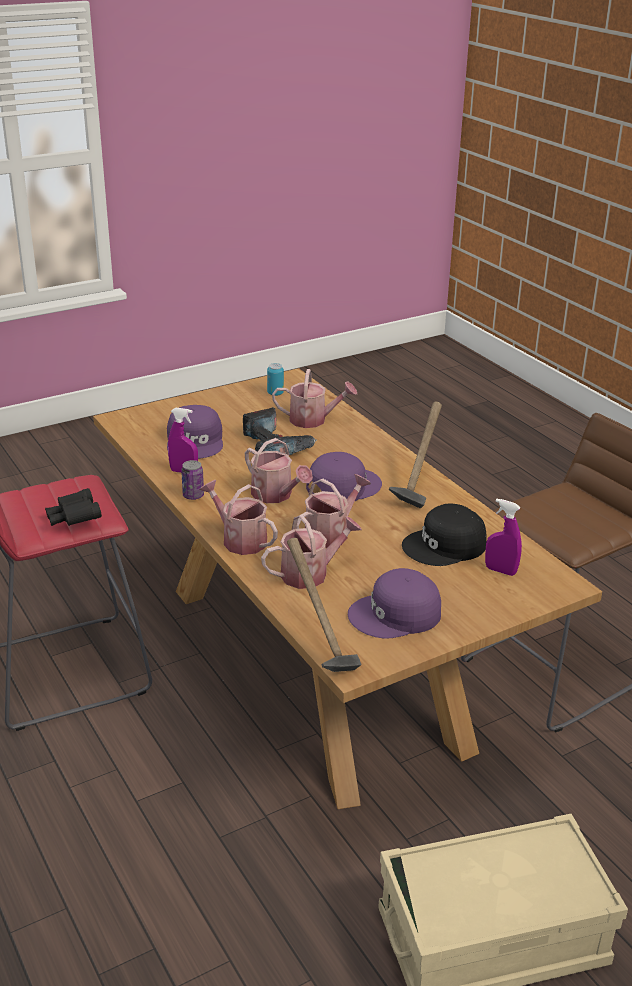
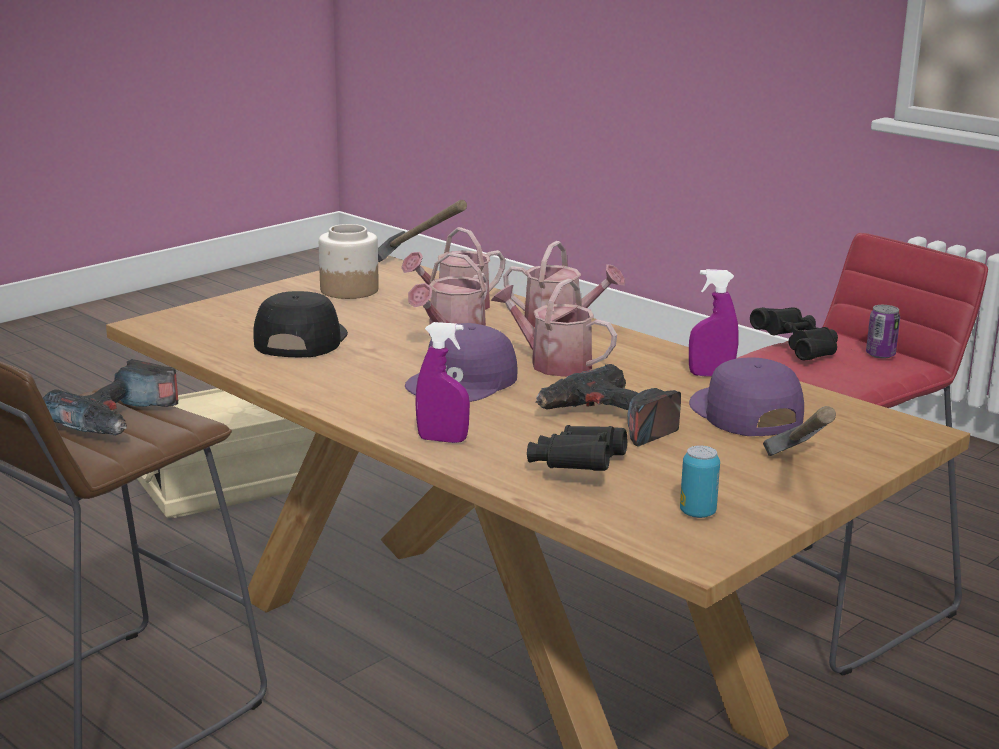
camera: 165 degrees right, 10 degrees down
(193, 496) = (664, 352): can -> can (880, 355)
(313, 420) = (577, 469): watering can -> black binoculars
(396, 615) = (348, 290): purple cap -> jar
(417, 486) = (349, 393): hammer -> hammer (802, 486)
(445, 546) = (299, 339): black cap -> black cap turned 45 degrees counterclockwise
(500, 571) = (228, 327): purple spray bottle -> purple spray bottle (442, 440)
(561, 514) = (119, 419): none -> power drill

